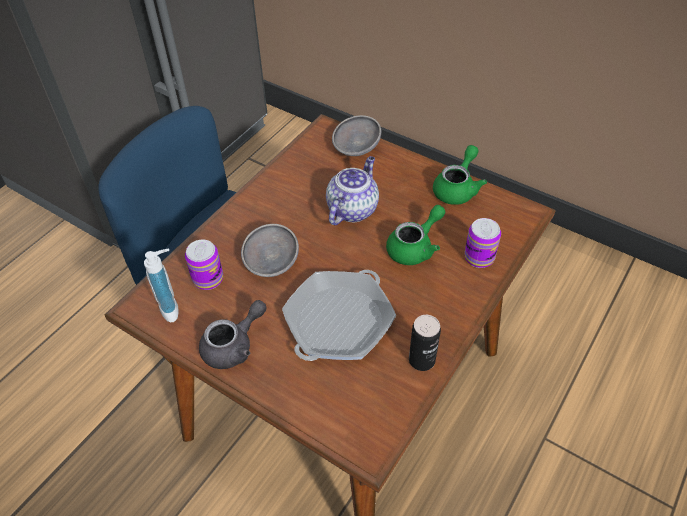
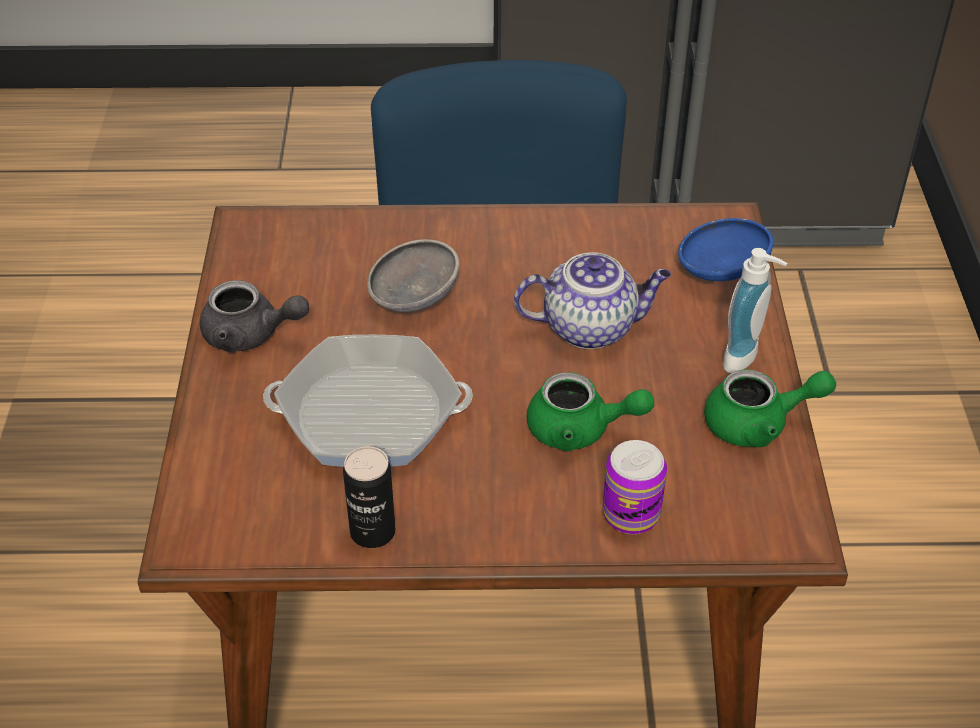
camera: 55 degrees right, 5 degrees down
(173, 308) = (267, 252): soap dispenser -> soap dispenser (746, 359)
(208, 279) = (336, 257): can -> none
(355, 149) = (720, 271): grey bowl -> blue bowl

